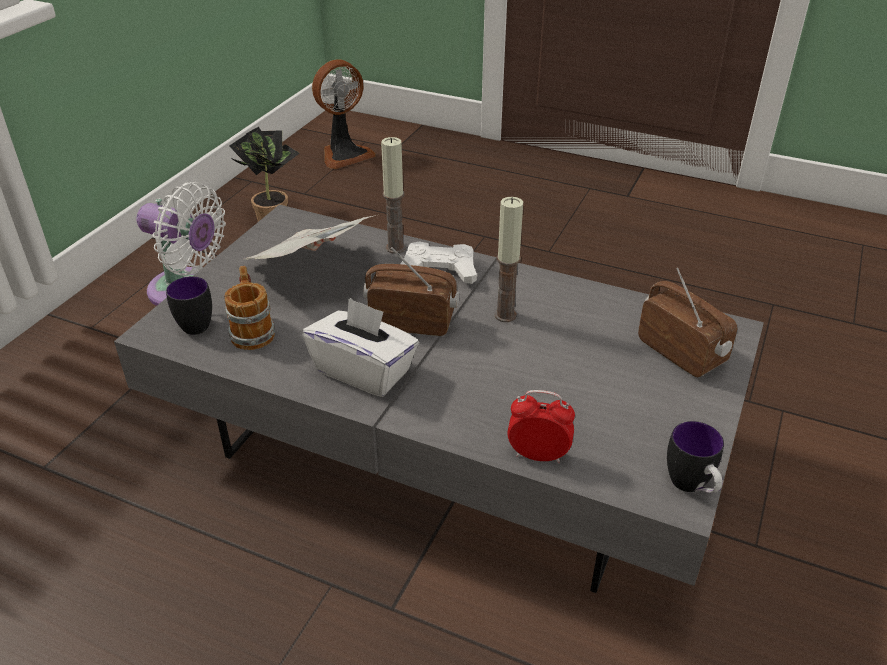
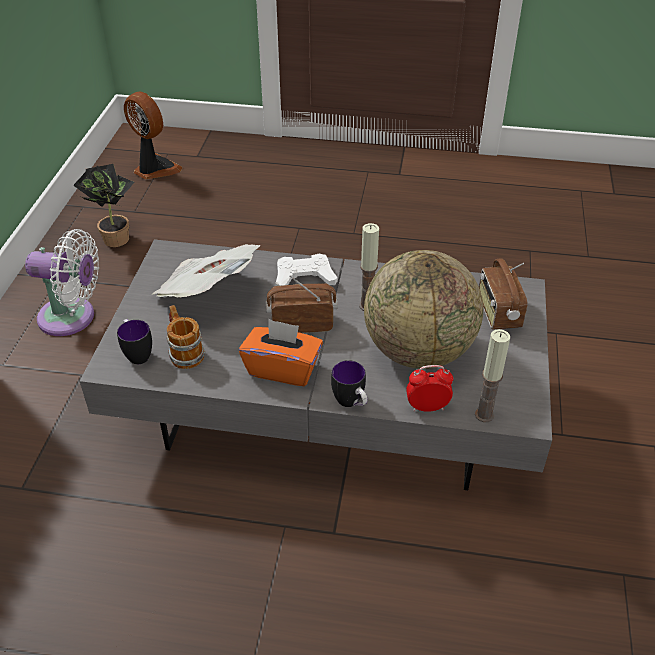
camera: 15 degrees left, 5 degrees up
(344, 155) = (154, 169): fan -> fan turned 90 degrees counterclockwise
(364, 371) = (283, 369): white tissue box -> orange tissue box
(395, 248) = (264, 263): candle -> candle (484, 415)
(553, 381) = (418, 351): none -> globe
(682, 352) = (497, 312): radio -> radio turned 135 degrees counterclockwise
(691, 488) = (532, 409): mug -> mug (351, 404)

